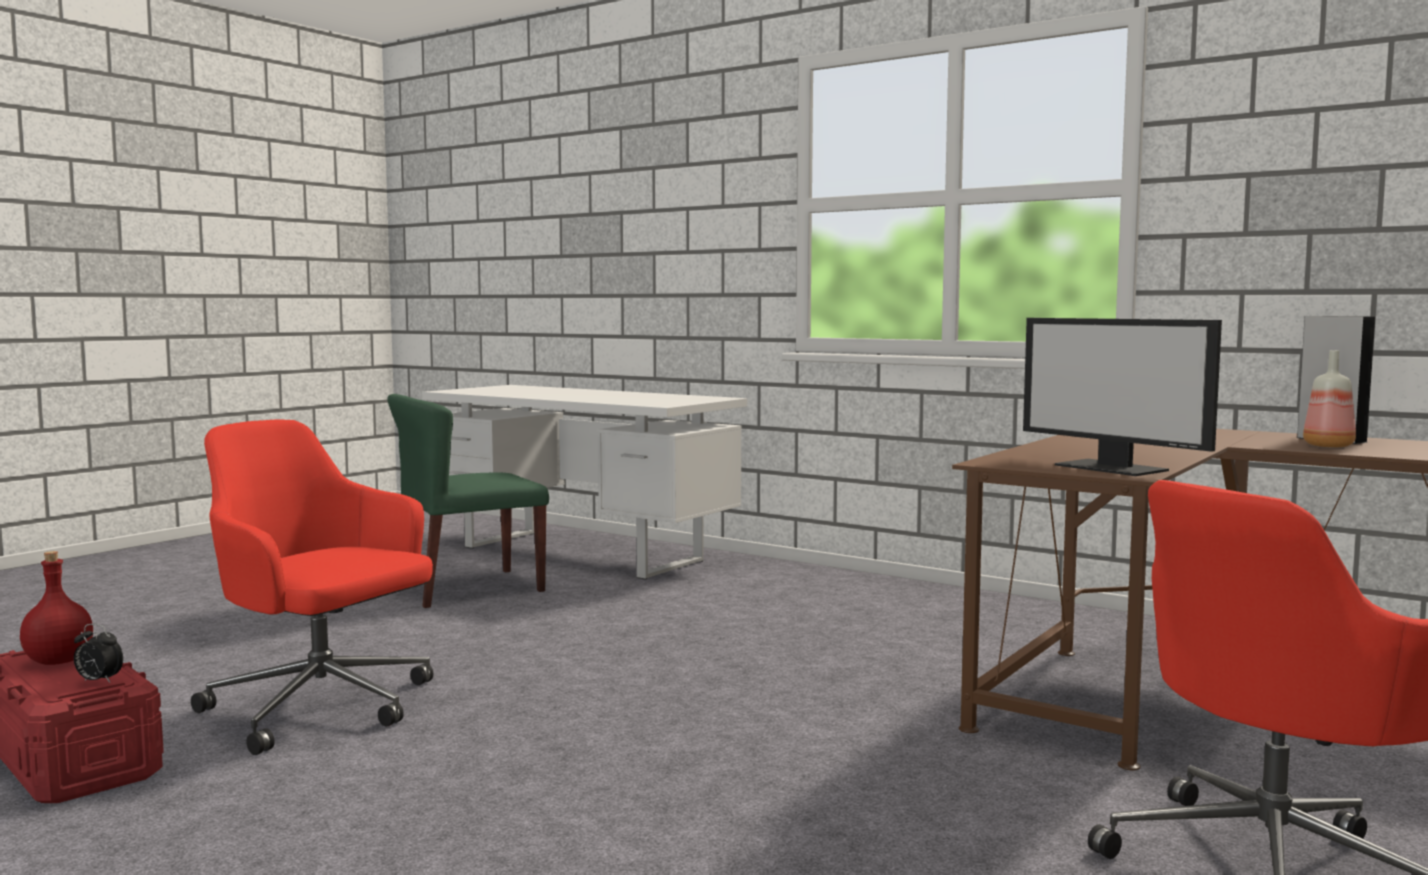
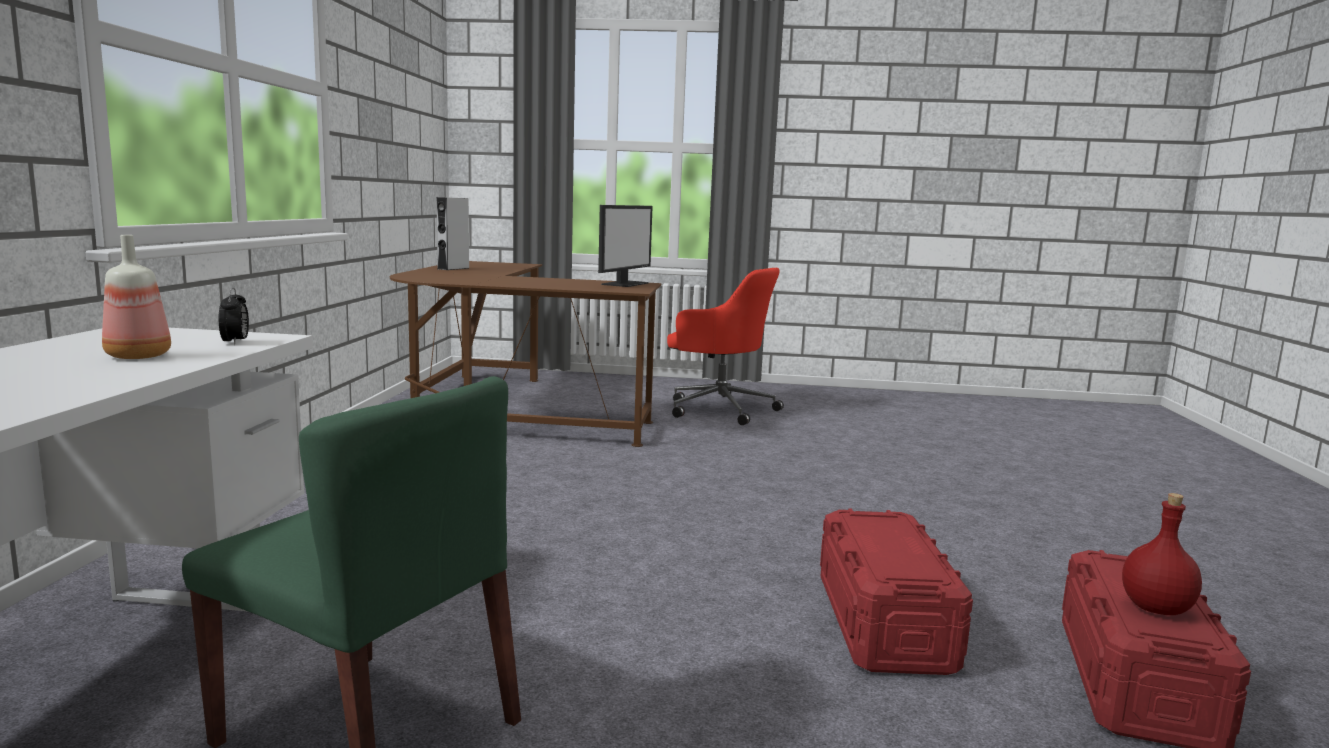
camera: 120 degrees left, 5 degrees up
(98, 681) = (1122, 562): alarm clock -> alarm clock (235, 342)
(322, 708) = (883, 622): red office chair -> red storage box
(1330, 446) = (485, 270): bottle -> bottle (139, 356)

